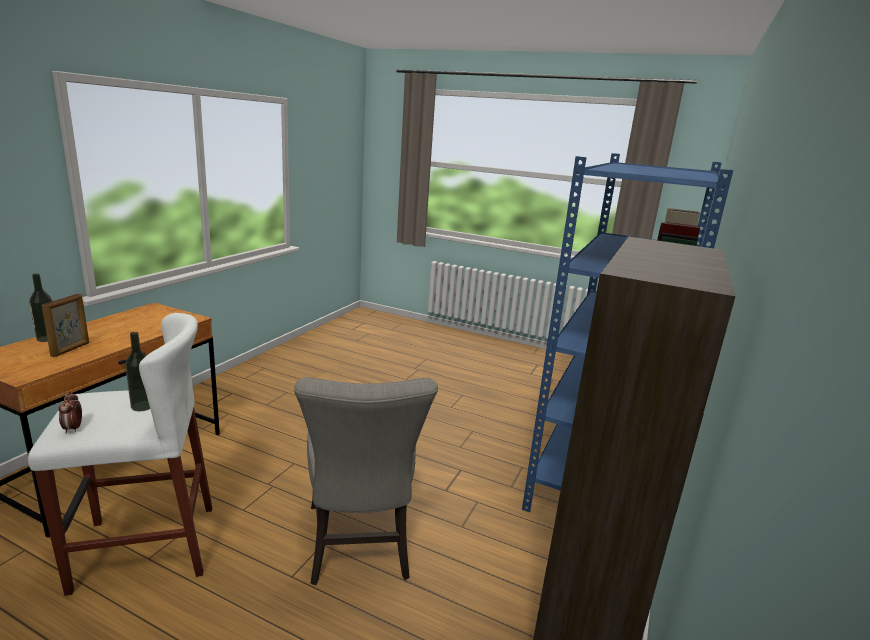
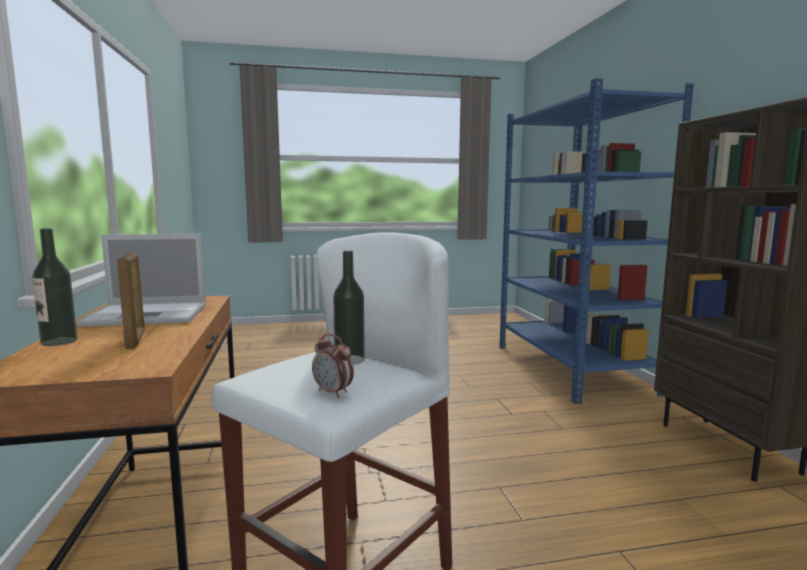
camera: 35 degrees left, 10 degrees down
(128, 326) = (150, 315): none -> laptop
(360, 546) = (527, 473): grey chair -> none

